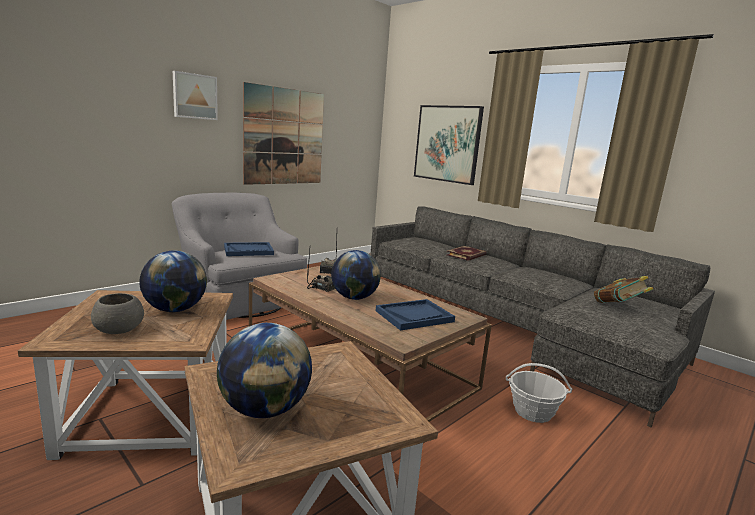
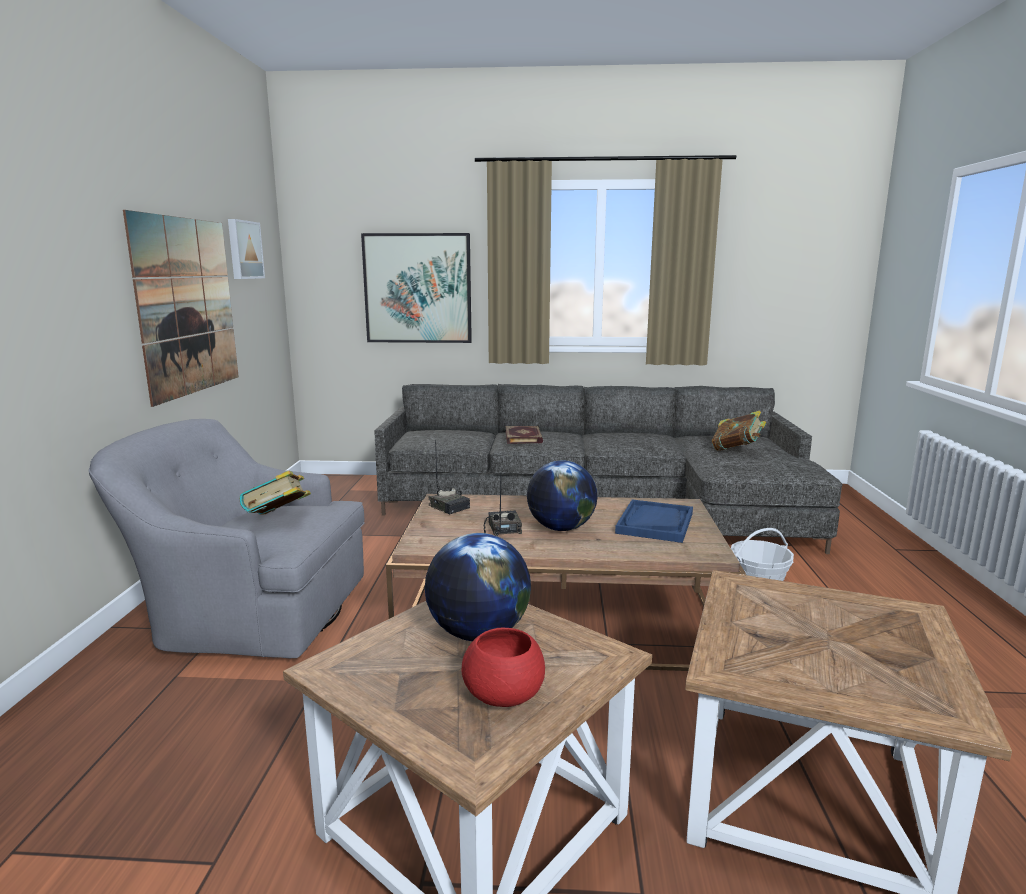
camera: 40 degrees left, 0 degrees up
(118, 330) = (504, 695): grey bowl -> red bowl
(194, 96) = (58, 246): picture -> picture (244, 250)
(248, 251) = (278, 520): blue tray -> book
(265, 409) = (847, 667): globe -> none

